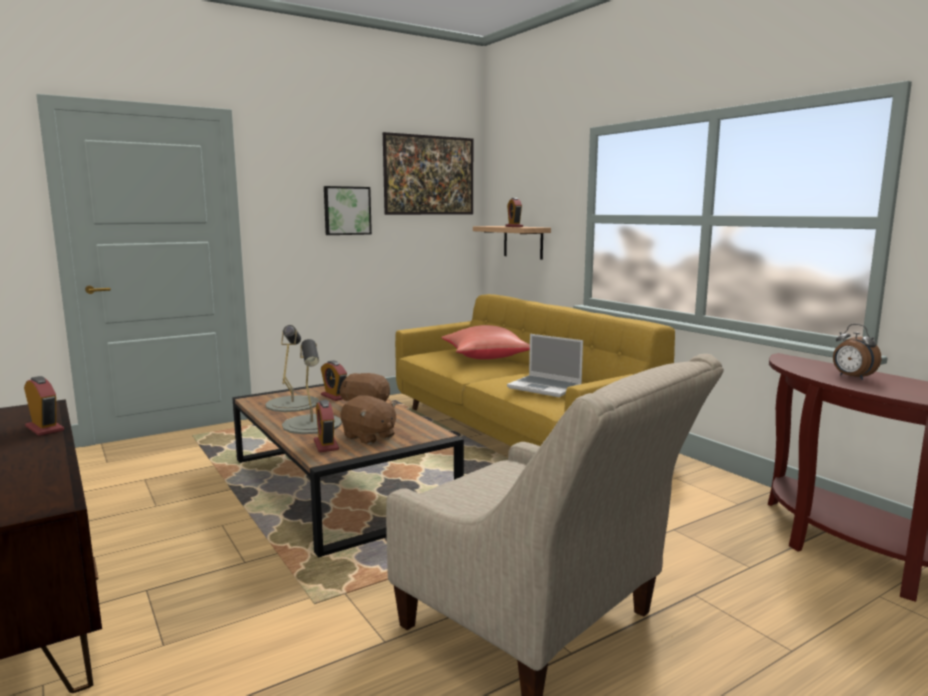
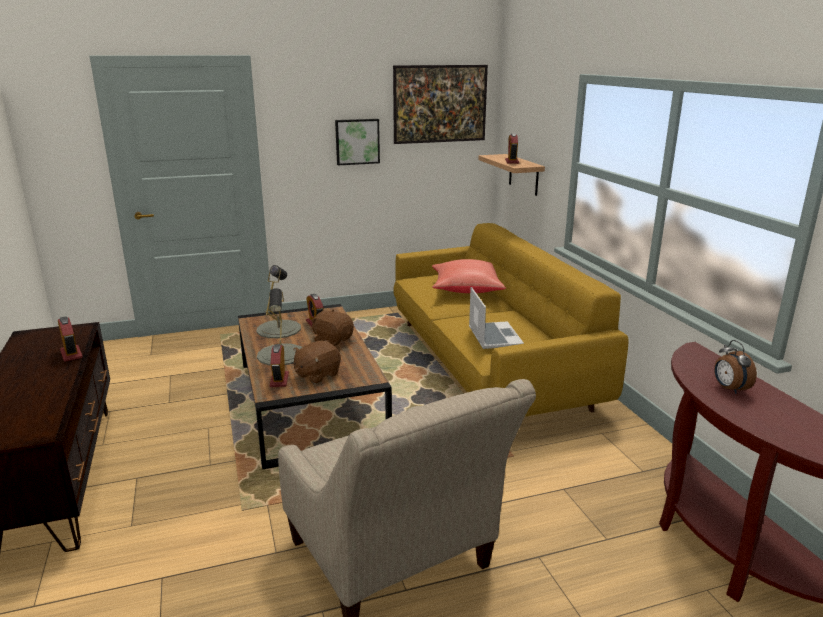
camera: 15 degrees right, 10 degrees up
(369, 437) = (317, 375): brown plush toy -> brown plush toy turned 75 degrees clockwise
(545, 387) = (493, 336): laptop -> laptop turned 150 degrees counterclockwise

